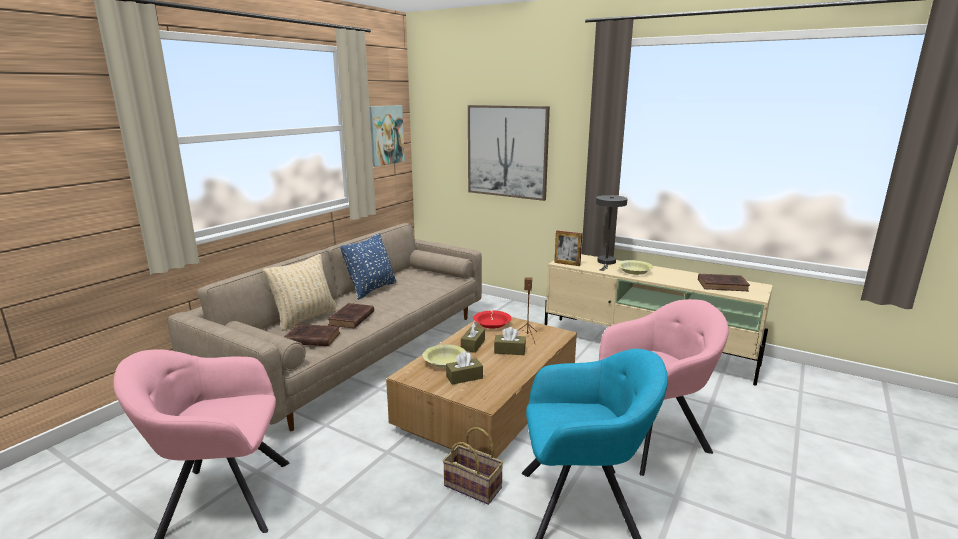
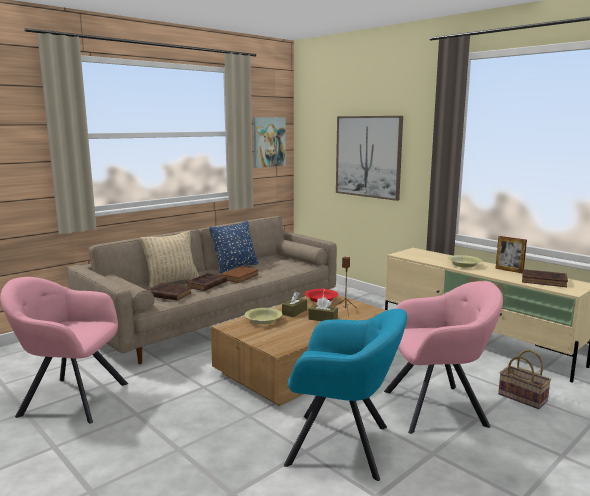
camera: 15 degrees right, 5 degrees down
(386, 303) = (240, 277): none -> brown book
(464, 377) = (272, 332): brown tissue box -> none
(474, 486) = (259, 419): basket -> basket (524, 398)
(567, 264) = (404, 255): picture frame -> picture frame (509, 270)
(606, 262) = (443, 257): grey table lamp -> none

